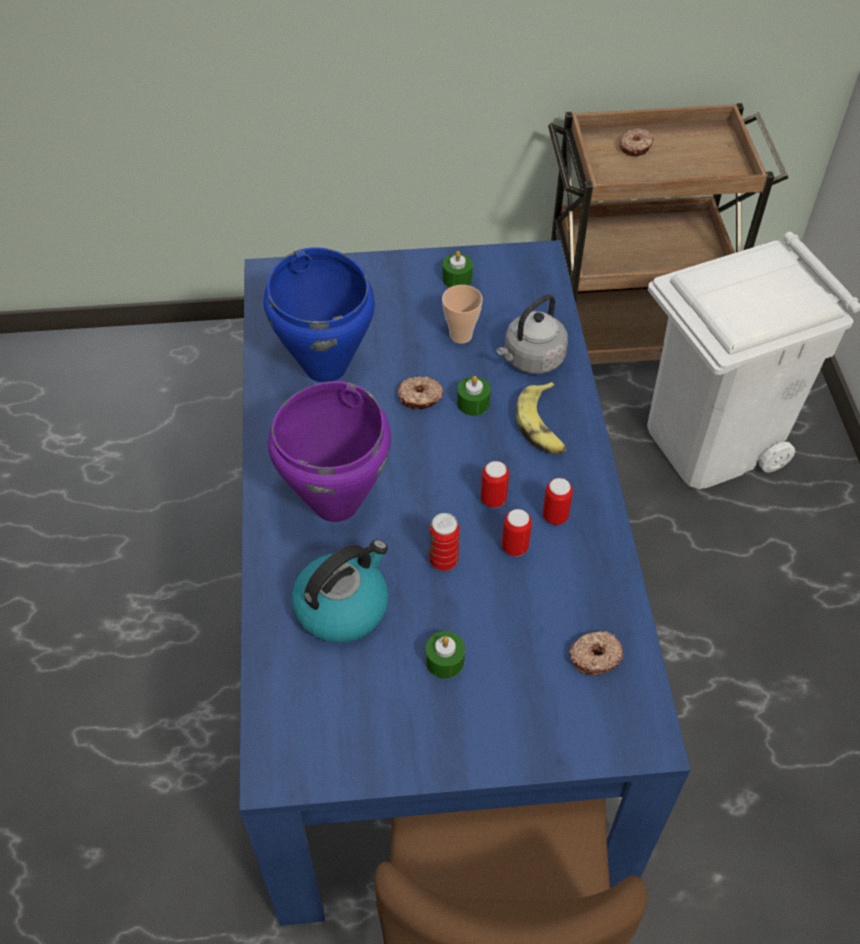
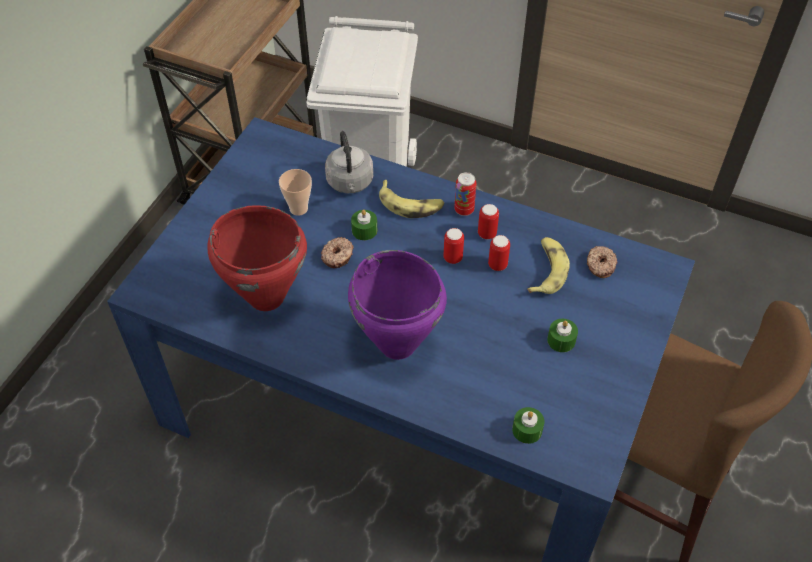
camera: 60 degrees left, 0 degrees up
(326, 366) = (266, 296): blue cooking pot -> red cooking pot
(342, 606) = (487, 377): kettle -> none
(443, 561) = (484, 306): can -> can (464, 210)
(457, 278) = (243, 186): green candle -> green candle (527, 430)
(543, 601) = (547, 270): none -> banana
(636, 147) = (205, 37): donut -> none

